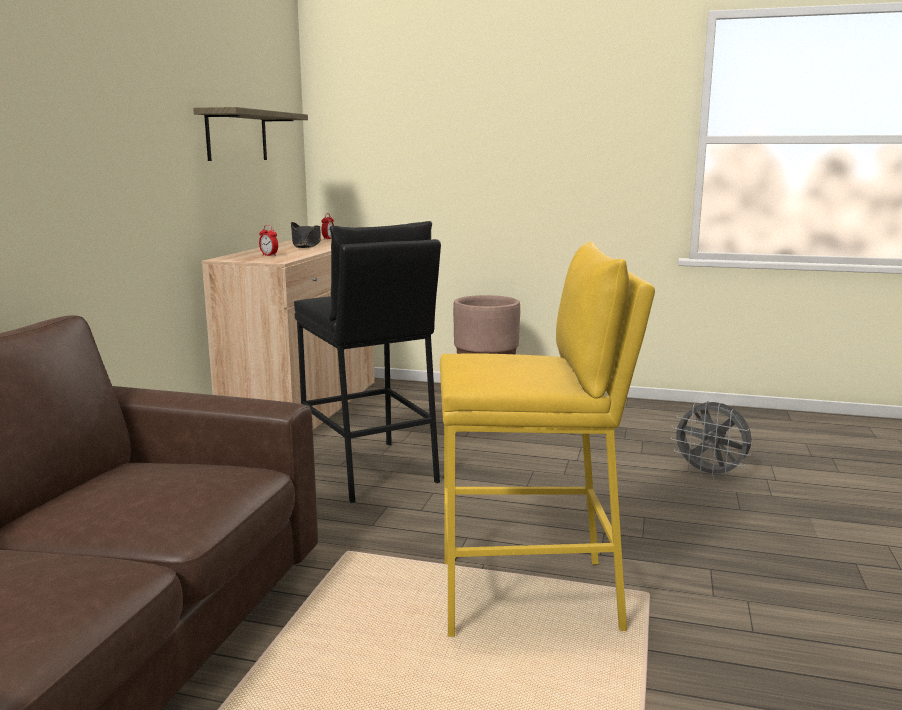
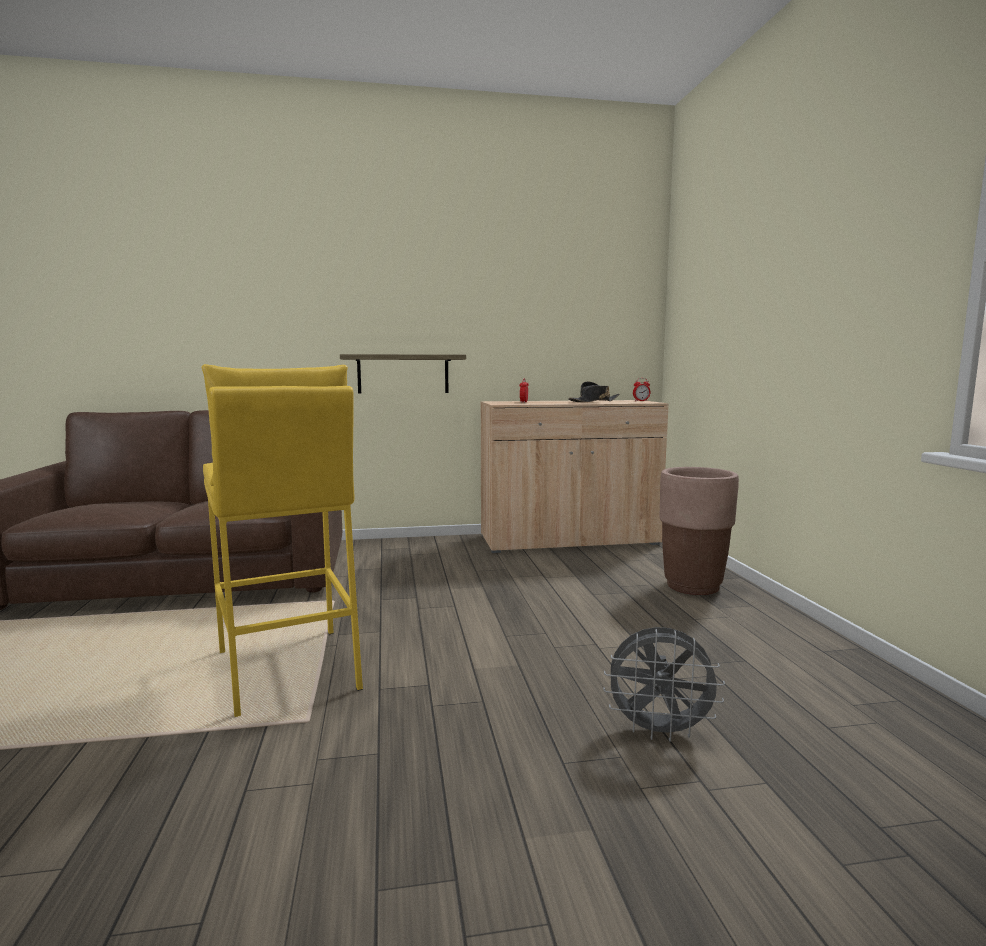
camera: 65 degrees right, 5 degrees down
(237, 136) = (549, 311): shelf -> shelf (403, 374)
(370, 471) = (475, 580): black stool -> none
(710, 474) = (659, 731): grey fan -> grey fan turned 90 degrees counterclockwise

